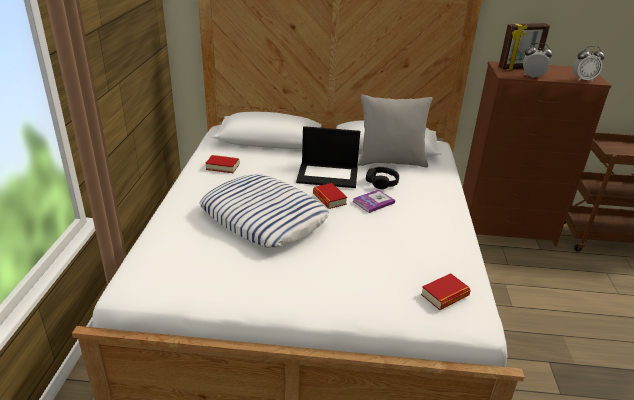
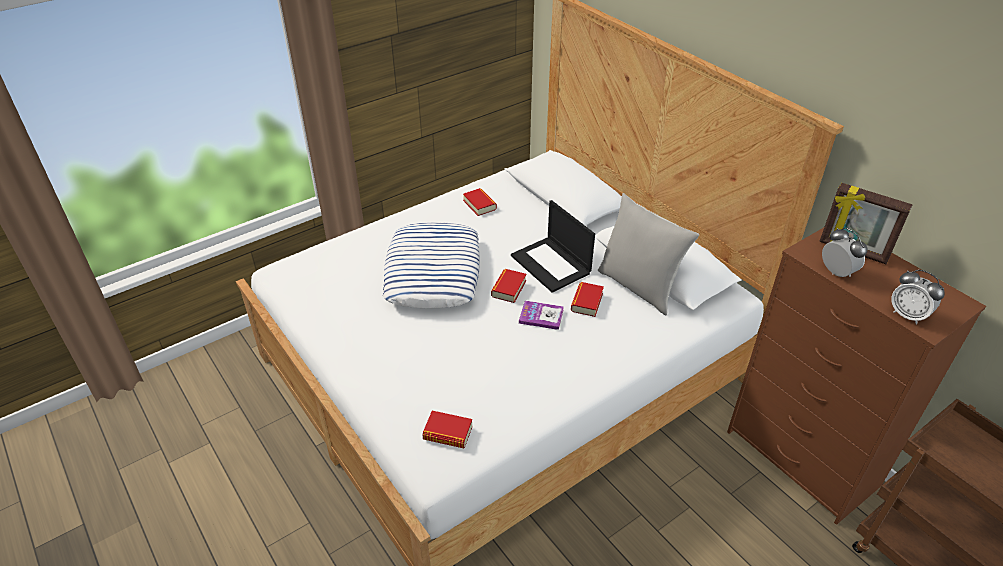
camera: 50 degrees right, 10 degrees up
(382, 182) = (586, 302): black headphones -> book

